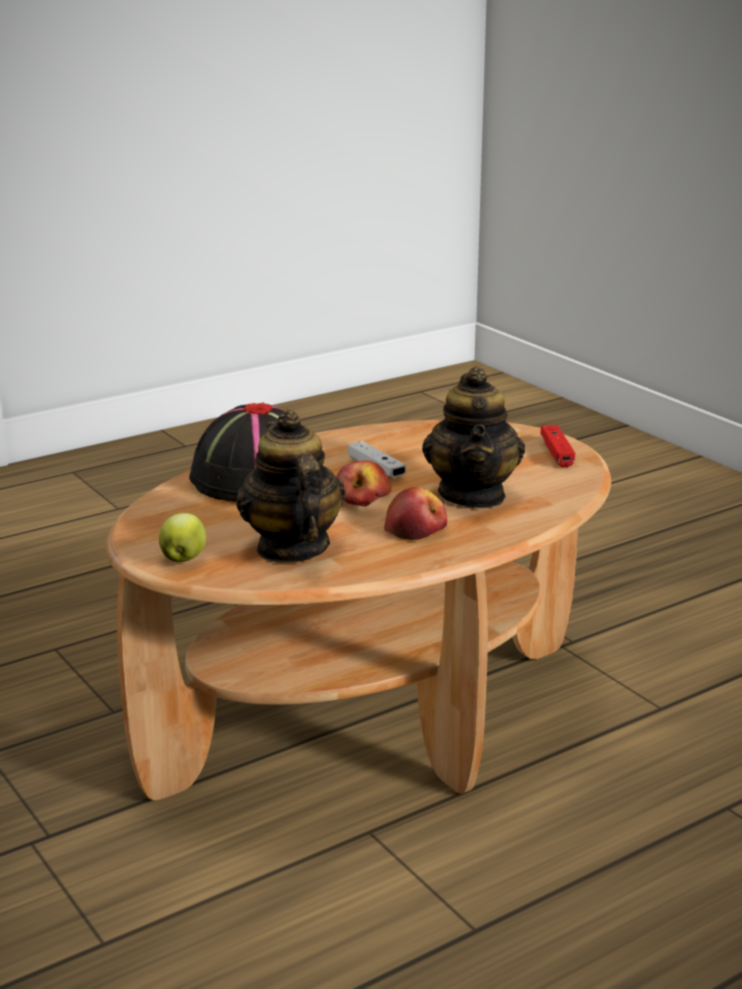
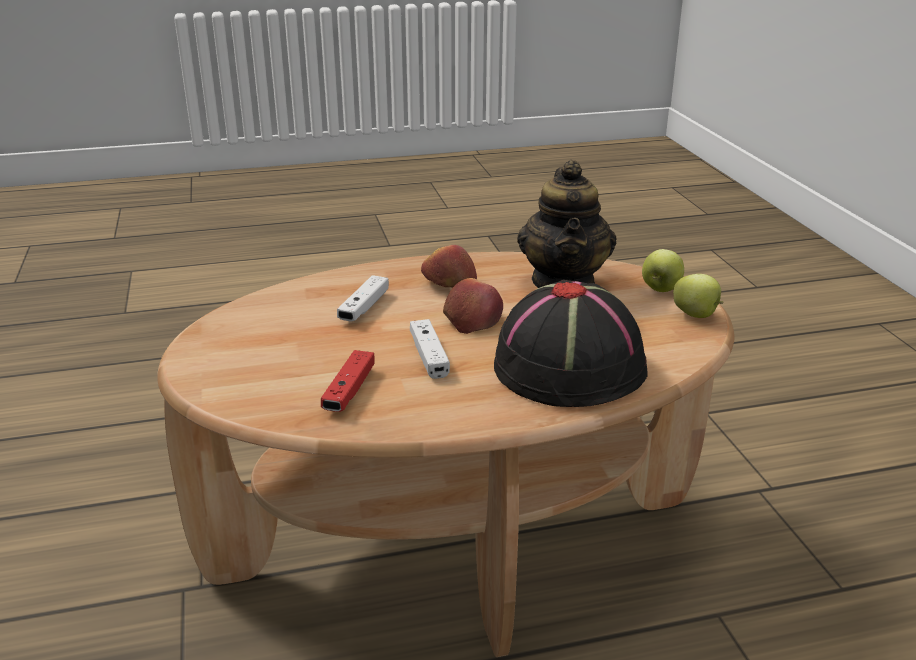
camera: 160 degrees left, 5 degrees up
(144, 537) = (696, 315): none -> apple
(473, 495) = (364, 308): teapot -> white game controller
(556, 453) = (217, 343): red game controller -> red game controller (349, 391)

